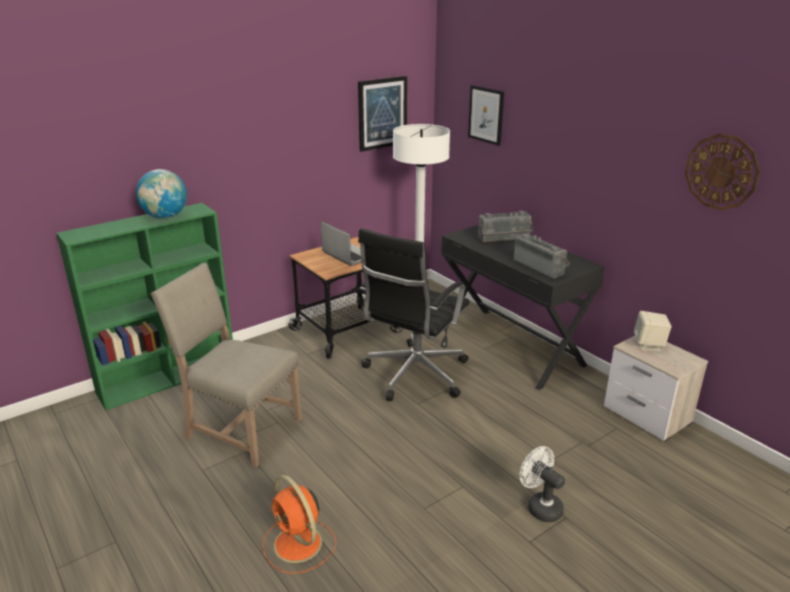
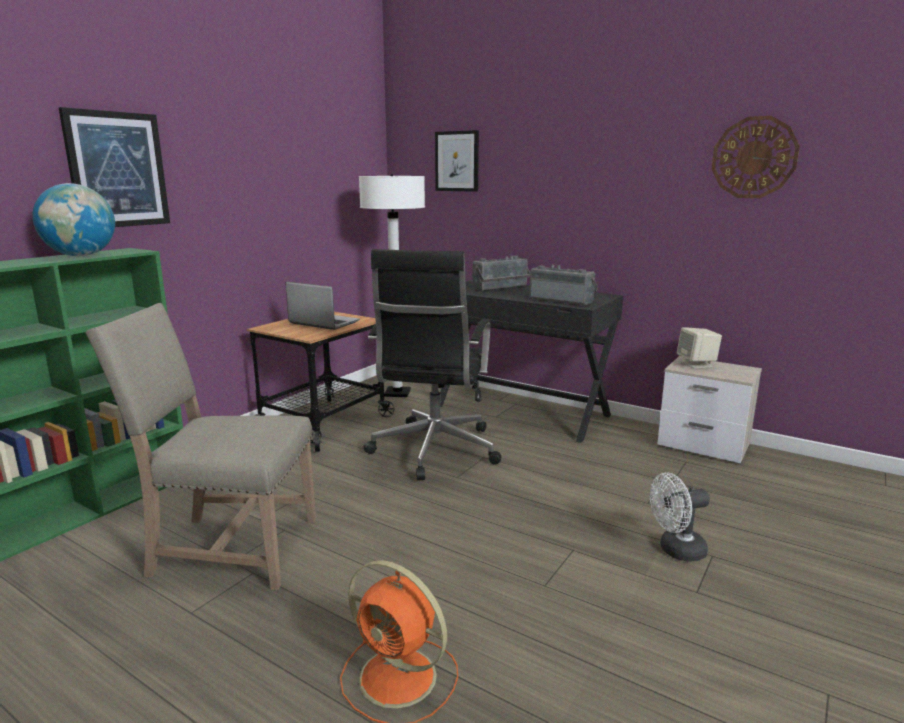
camera: 20 degrees left, 10 degrees down
(382, 113) = (338, 165): picture -> picture (117, 170)
(540, 506) = (676, 551): white fan -> white fan turned 45 degrees counterclockwise

